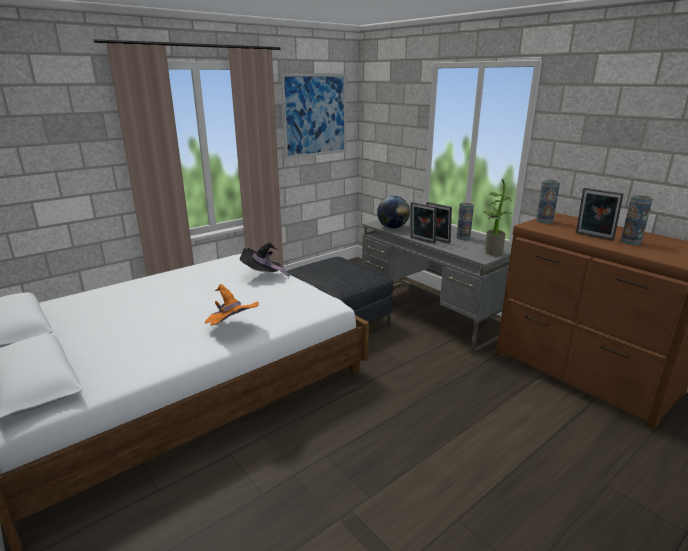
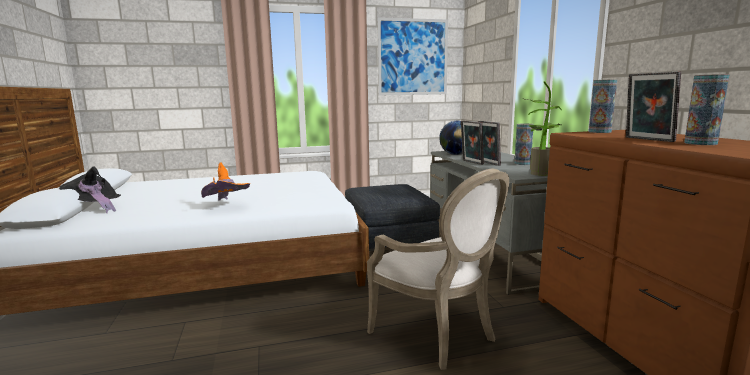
camera: 25 degrees right, 10 degrees down
(263, 276) = (307, 182): black hat -> black hat (95, 208)
(454, 404) = (439, 335): none -> armchair

